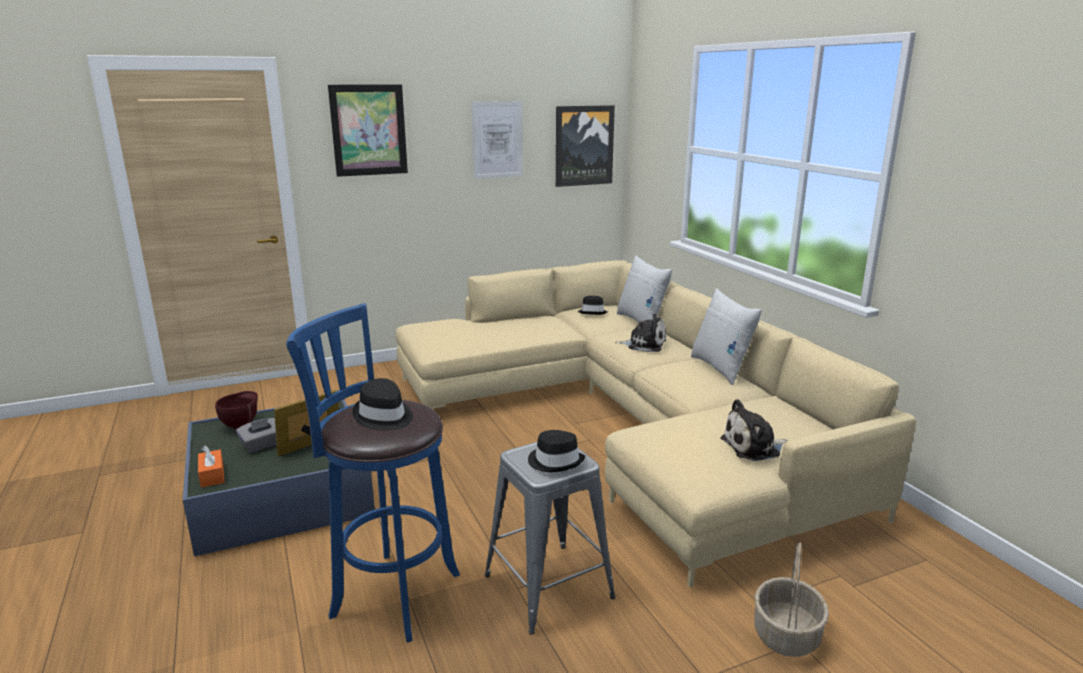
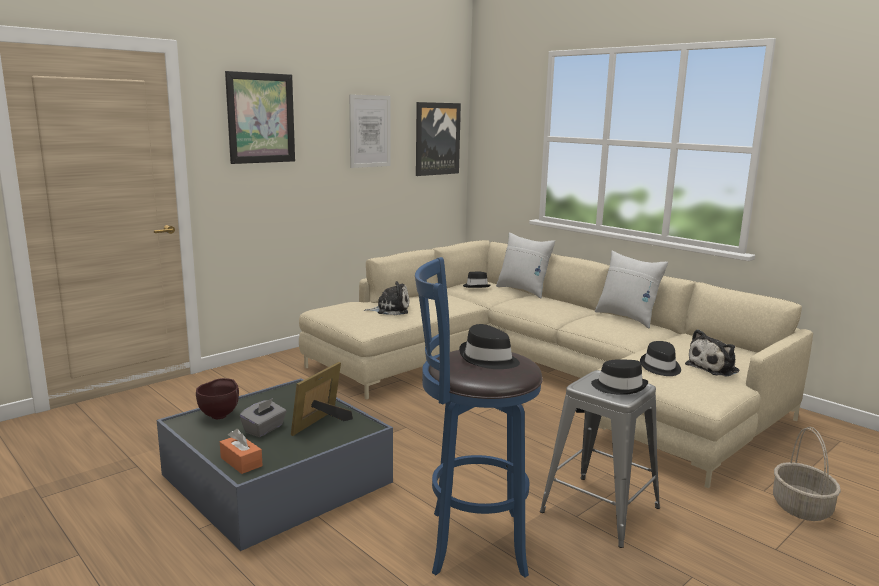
camera: 20 degrees left, 5 degrees down
(644, 344) = (547, 306): plush toy -> plush toy (390, 310)
(685, 437) = (660, 367): none -> black hat

